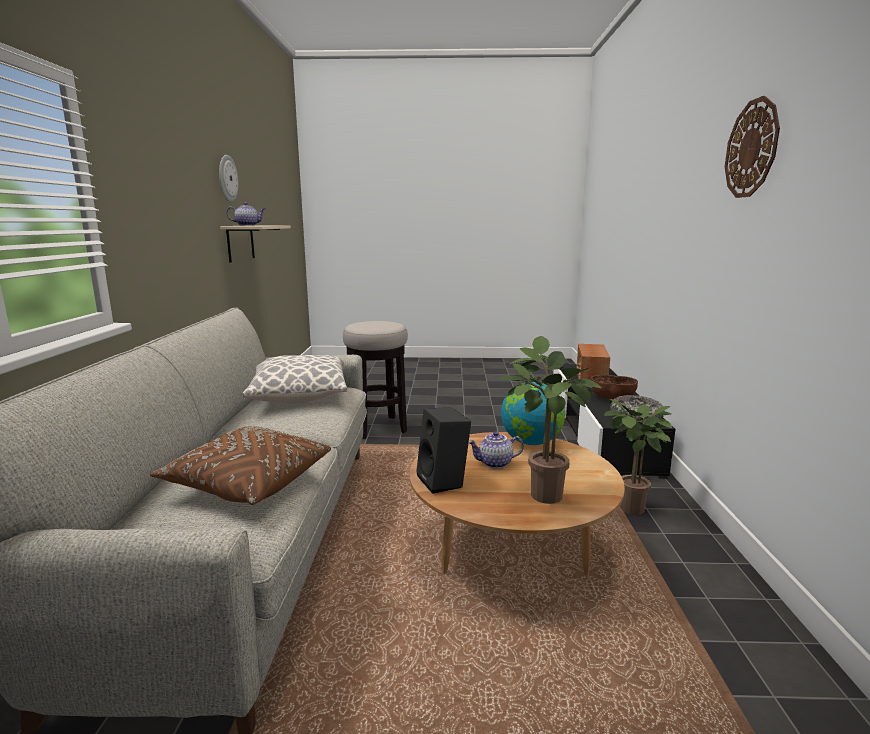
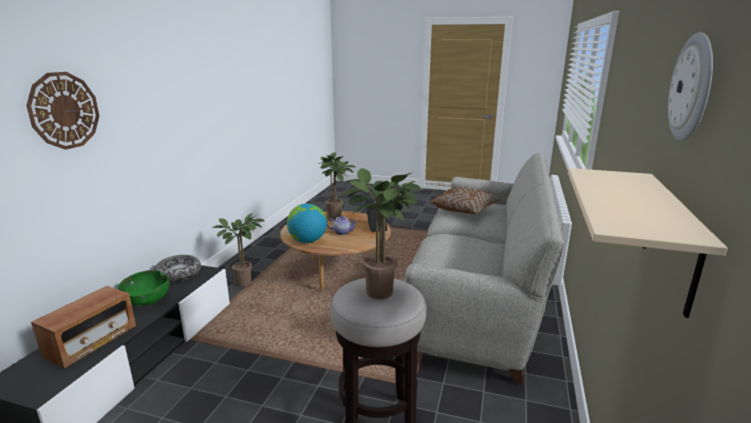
camera: 165 degrees left, 5 degrees up
(247, 225) = (616, 179): teapot -> none
(299, 397) = (461, 263): pillow -> none
(371, 324) = (384, 292): none -> potted plant
(612, 398) = (147, 300): brown bowl -> green bowl
(752, 149) = (171, 57): wall clock -> wall clock (64, 110)

